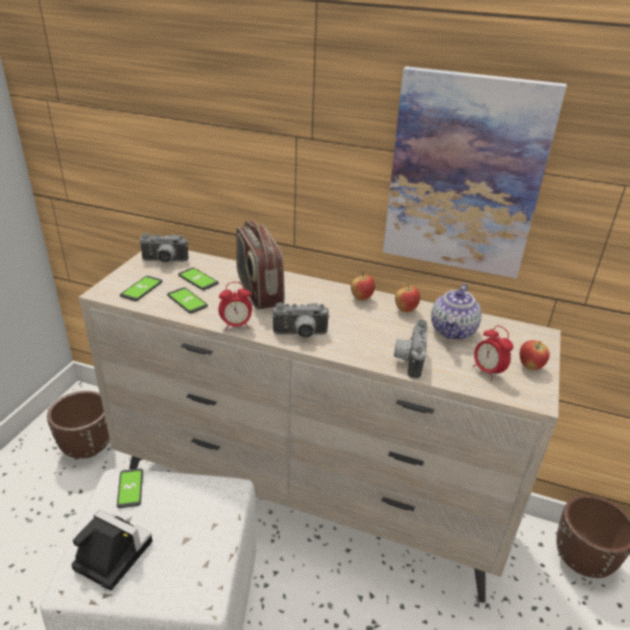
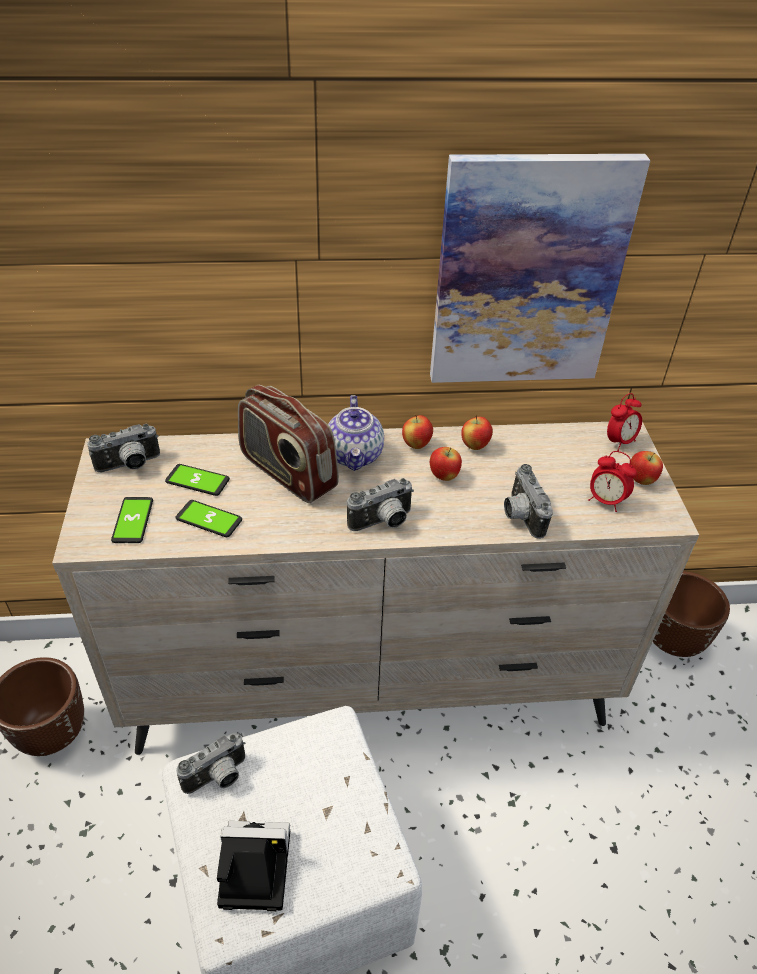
camera: 25 degrees left, 10 degrees up
(130, 488) = (218, 778): phone -> camera
(236, 326) = (298, 536): alarm clock -> alarm clock (619, 442)
(367, 321) = (444, 476): none -> apple
(453, 331) = (541, 458): teapot -> teapot (355, 455)

